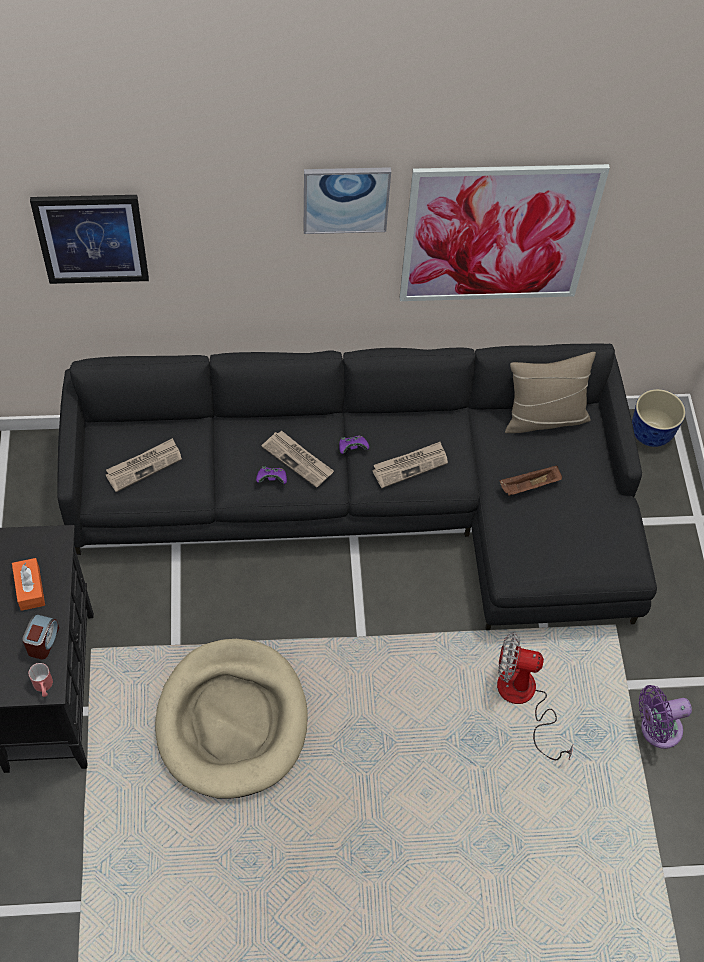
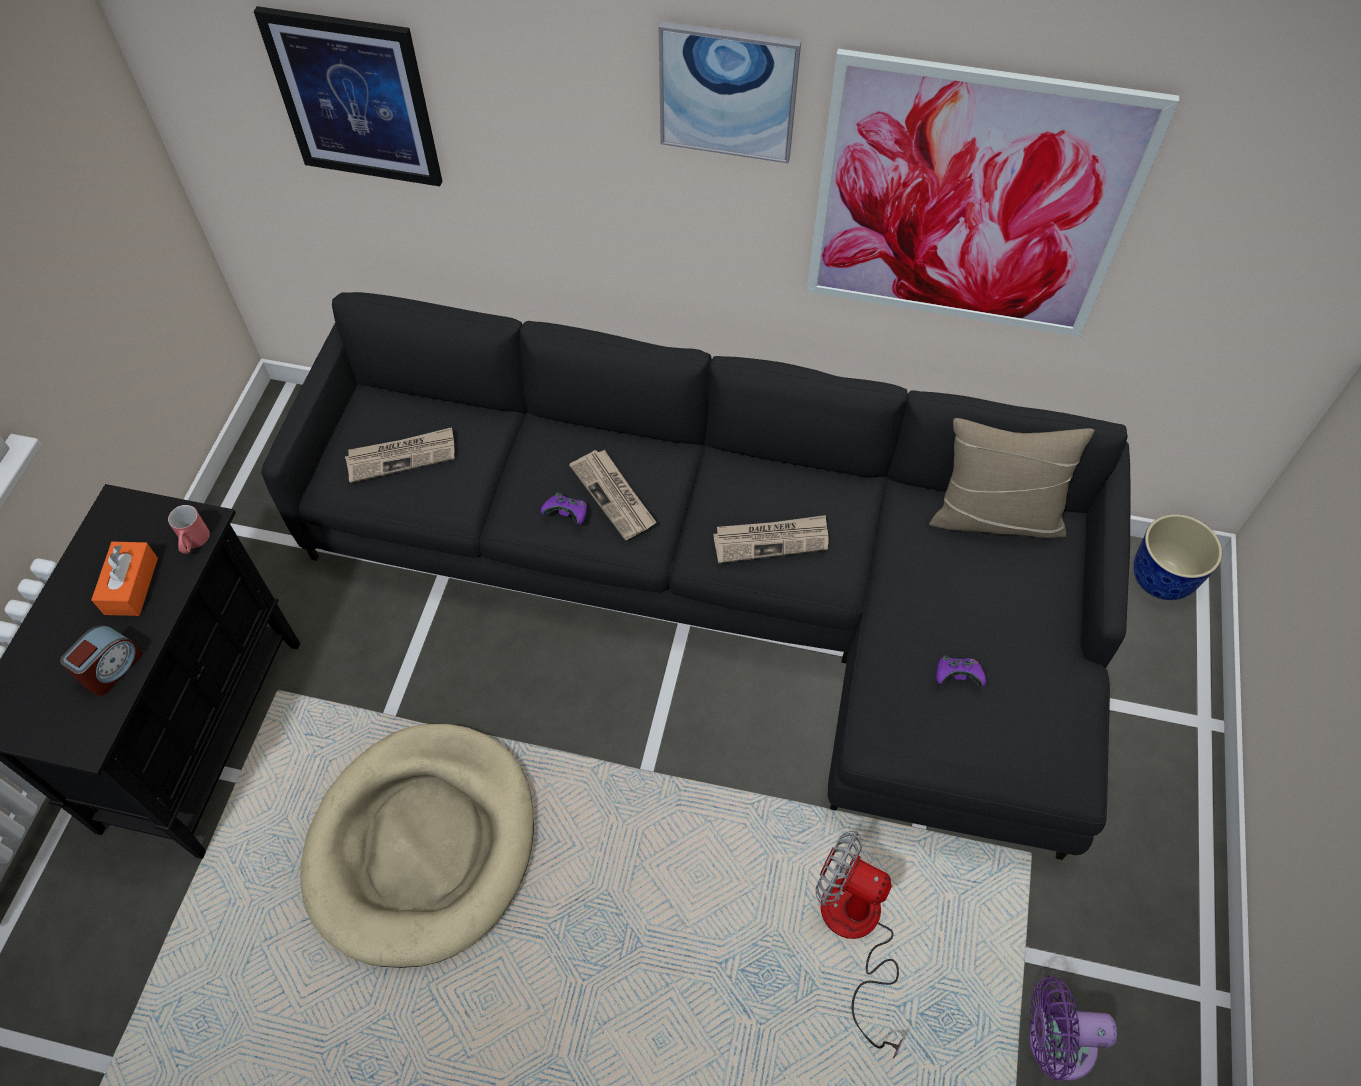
camera: 20 degrees right, 0 degrees up
(44, 687) = (79, 739): red mug -> red mug (194, 543)
(352, 448) = (697, 497): purple game controller -> purple game controller (957, 677)
(529, 487) = (941, 613): brown tray -> none

